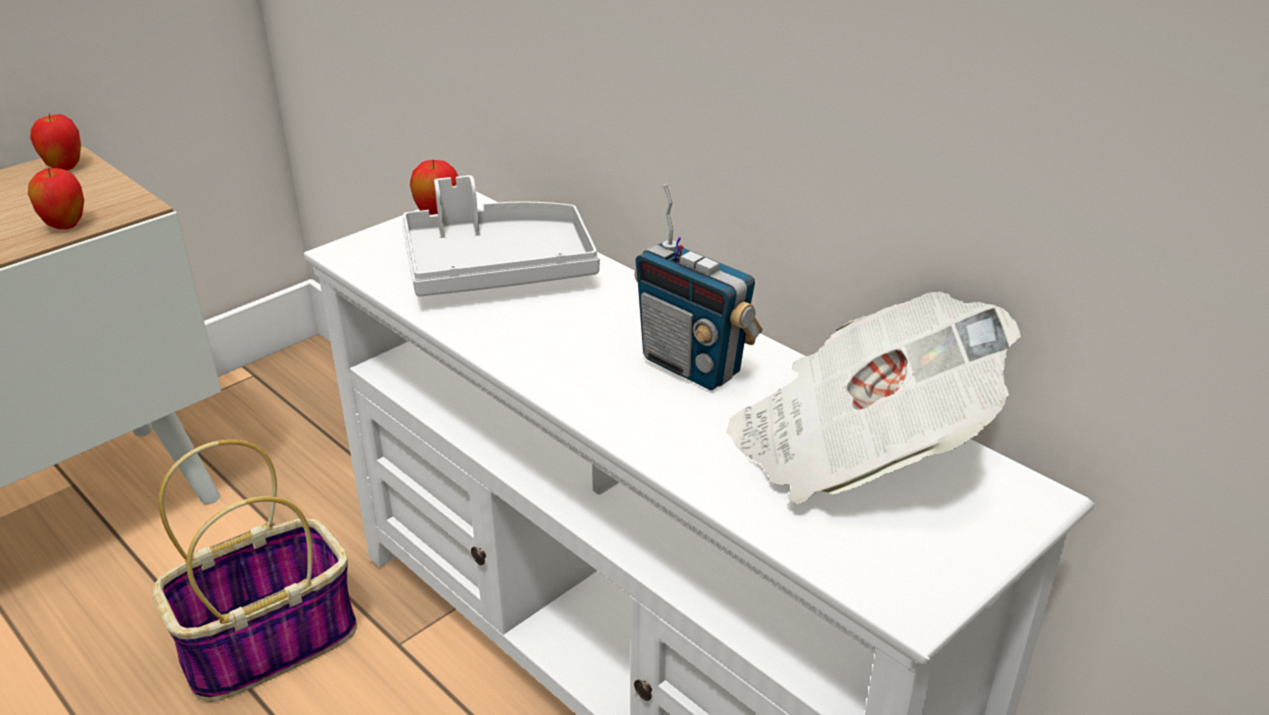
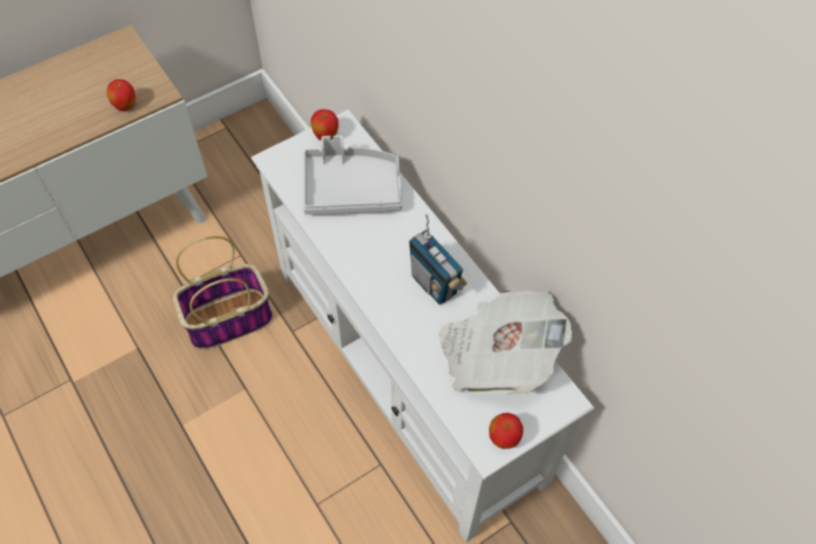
camera: 10 degrees right, 25 degrees up
(65, 167) = (121, 47): apple -> apple (503, 439)

